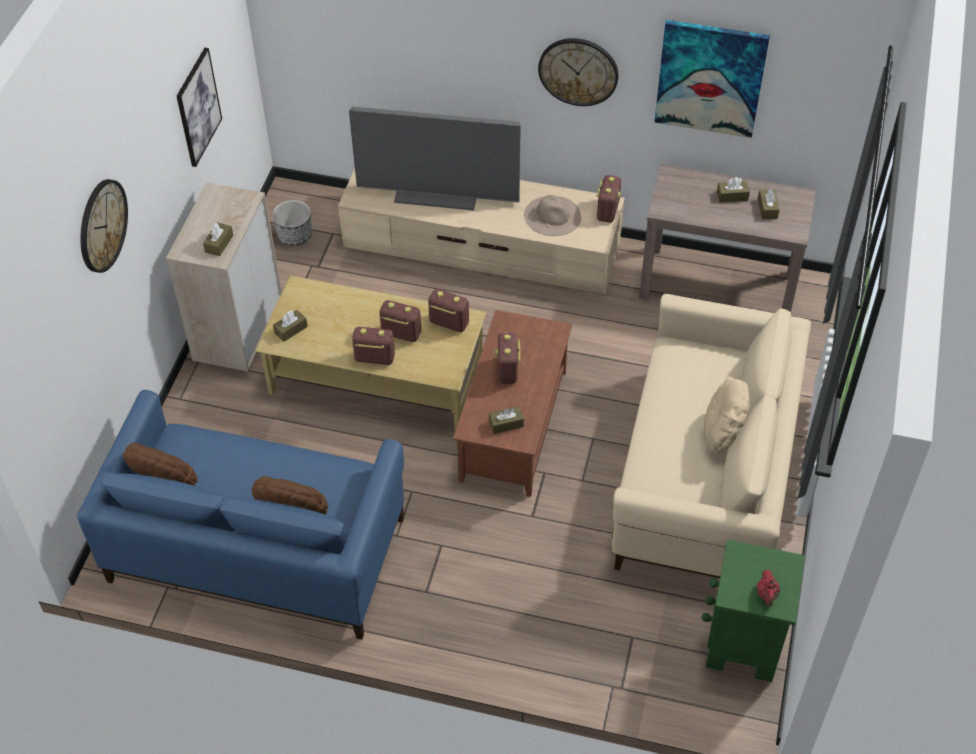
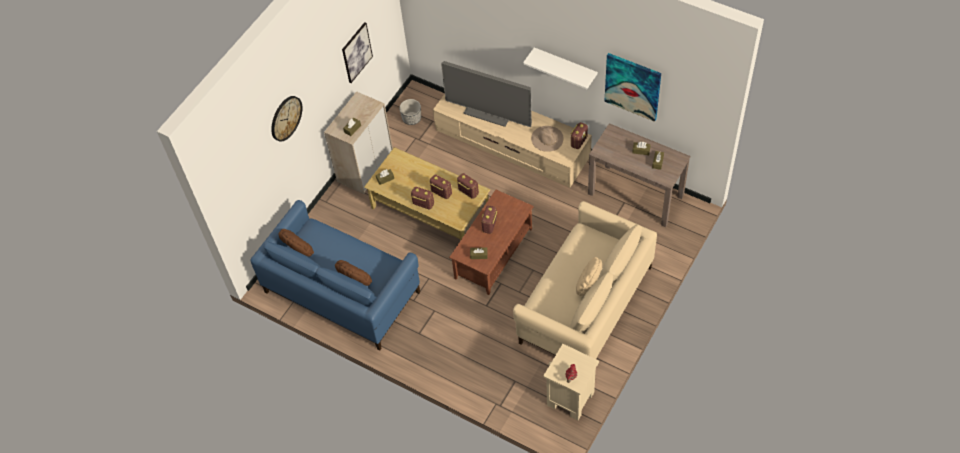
camera: 20 degrees right, 5 degrees up
(578, 71) = (565, 66): wall clock -> white shelf
(741, 646) = (569, 399): green nightstand -> beige nightstand

